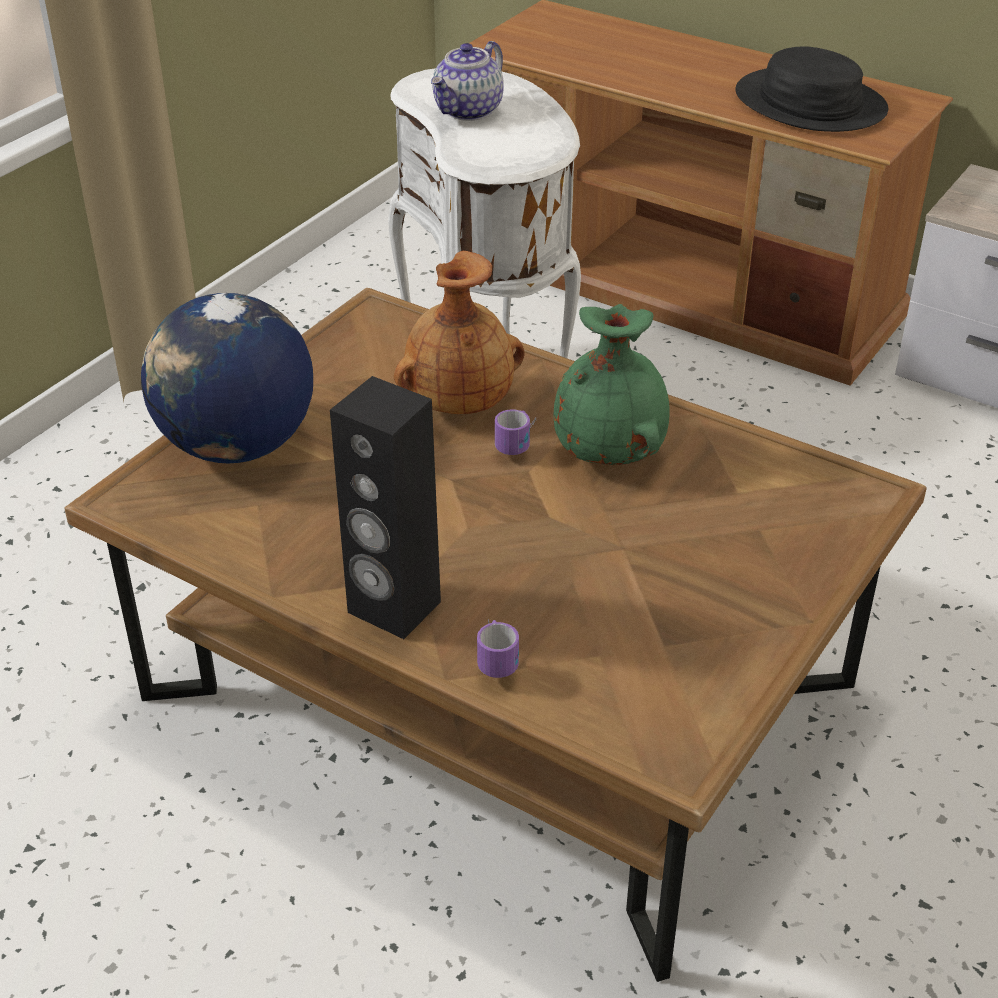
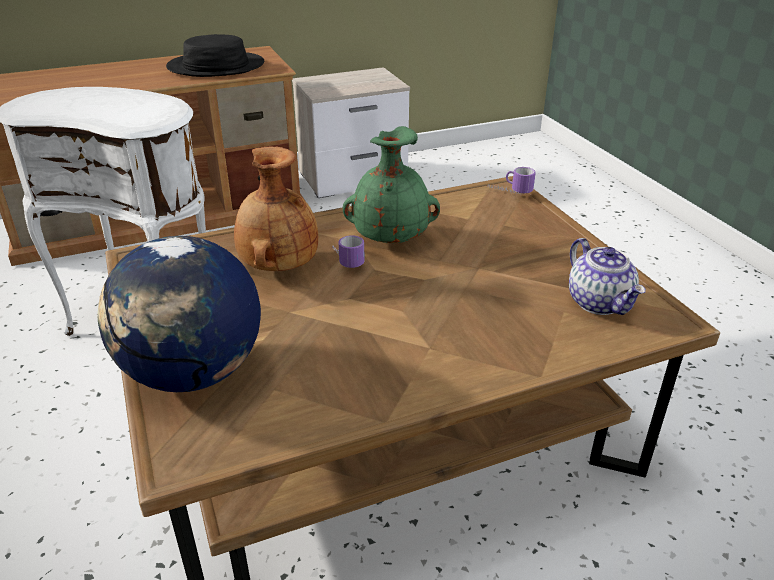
camera: 55 degrees left, 5 degrees down
(393, 608) = (452, 370): black speaker -> none
(469, 111) = (83, 108): teapot -> teapot (600, 302)
(495, 655) = (535, 347): mug -> mug (509, 192)

